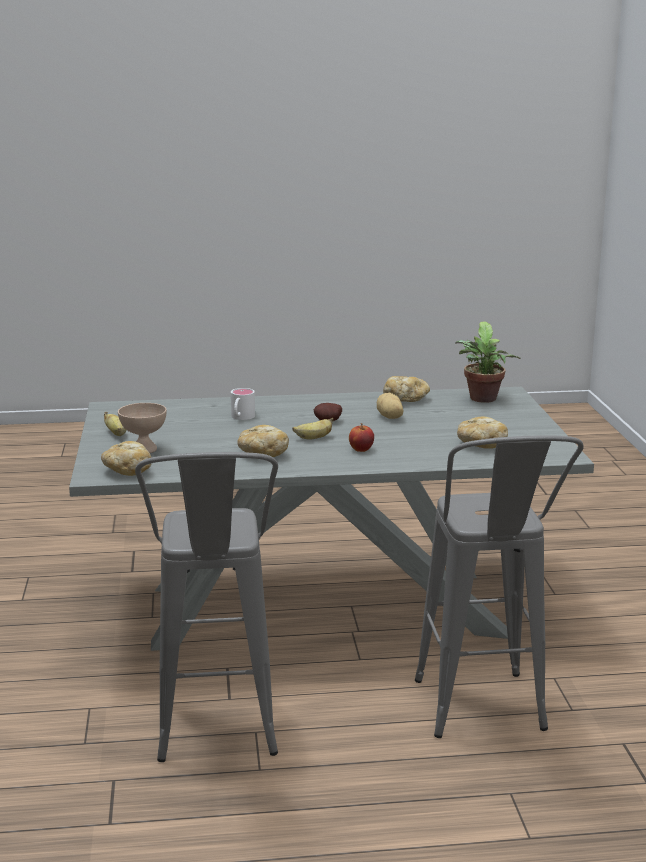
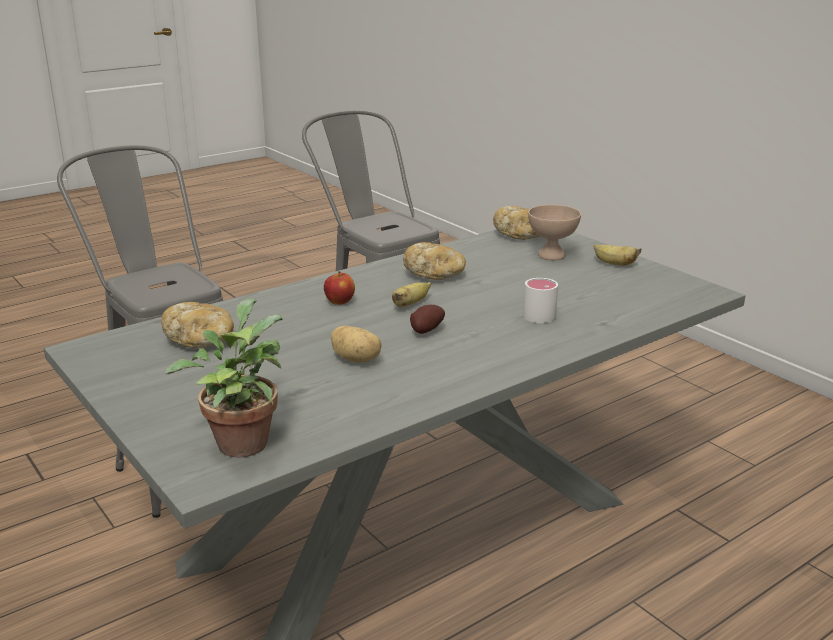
camera: 150 degrees right, 5 degrees up
(405, 399) = (369, 404): bread -> none

